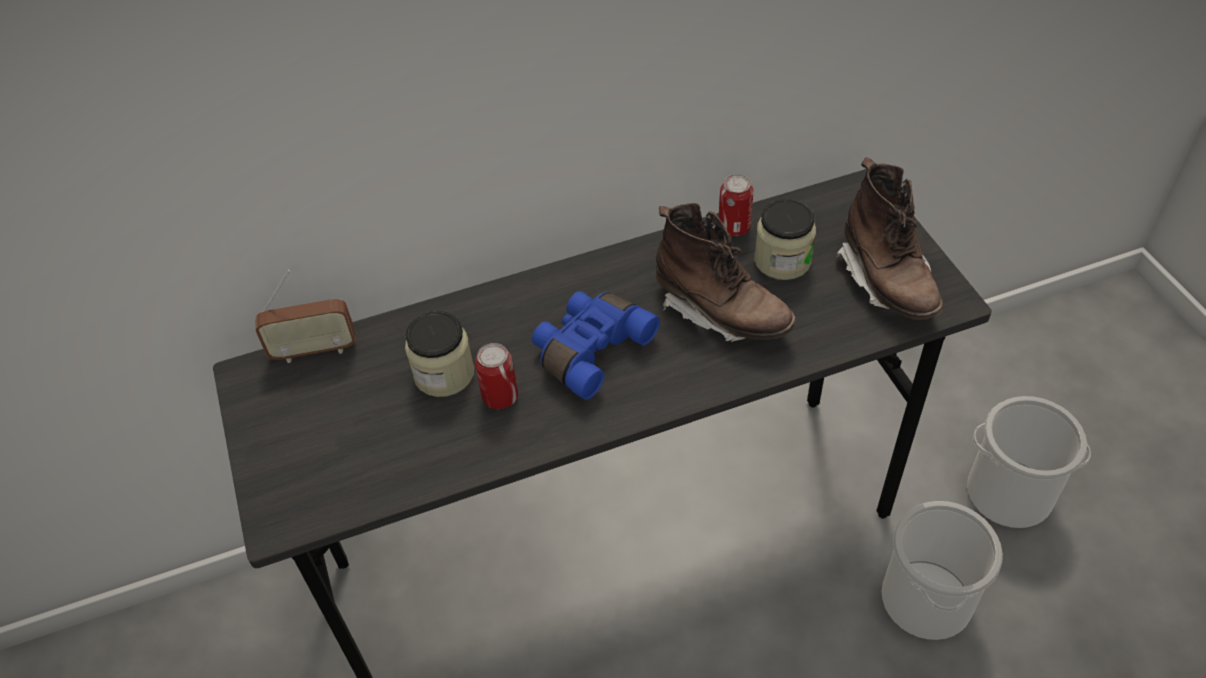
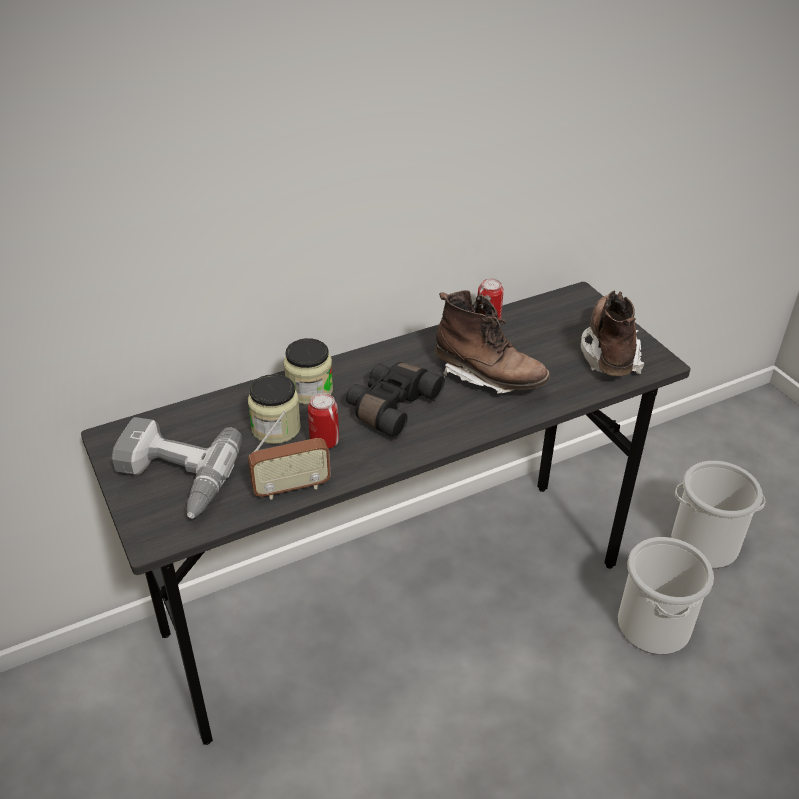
camera: 10 degrees left, 10 degrees down
(311, 439) = (172, 478): none -> power drill
(314, 350) = (165, 417): radio -> radio (291, 488)
(589, 349) = (390, 406): blue binoculars -> black binoculars
(782, 260) = (529, 342): jar -> jar (309, 390)
(887, 281) = (609, 352): brown boot -> brown boot turned 150 degrees counterclockwise

